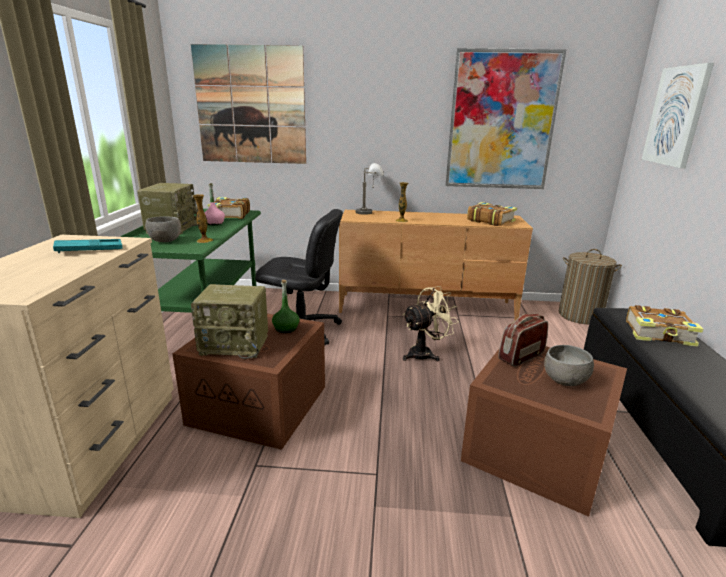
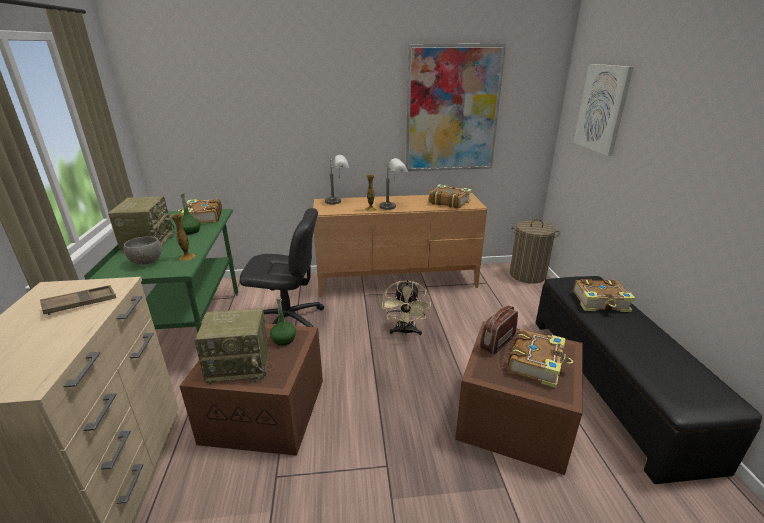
camera: 10 degrees left, 5 degrees up
(89, 250) = (80, 303): turquoise tray -> brown tray
(214, 223) = (190, 231): pink bottle -> green bottle
(251, 106) = (210, 105): picture -> none
(425, 353) = (405, 332): beige fan -> beige fan turned 135 degrees clockwise
(427, 220) = (393, 206): none -> grey table lamp
(564, 380) = (536, 363): grey bowl -> book

